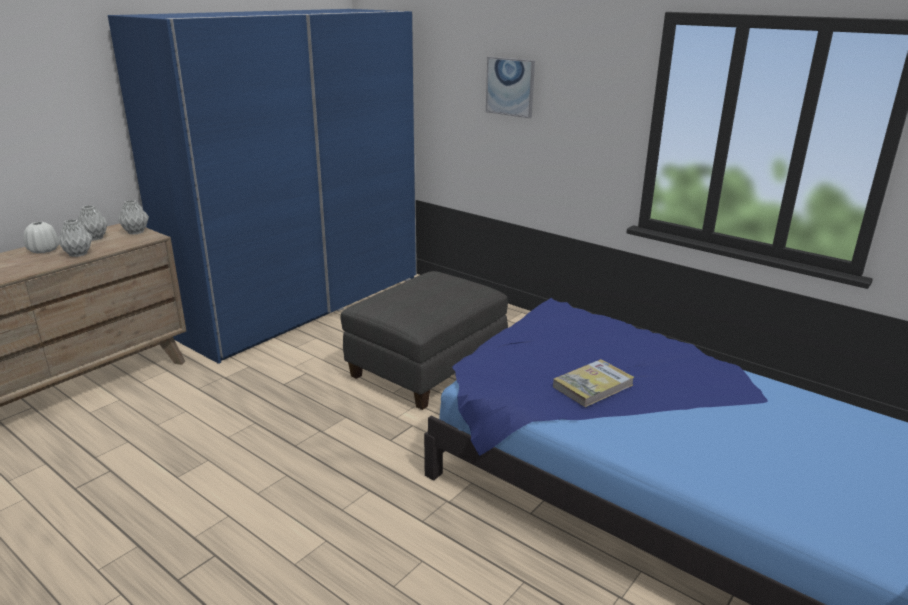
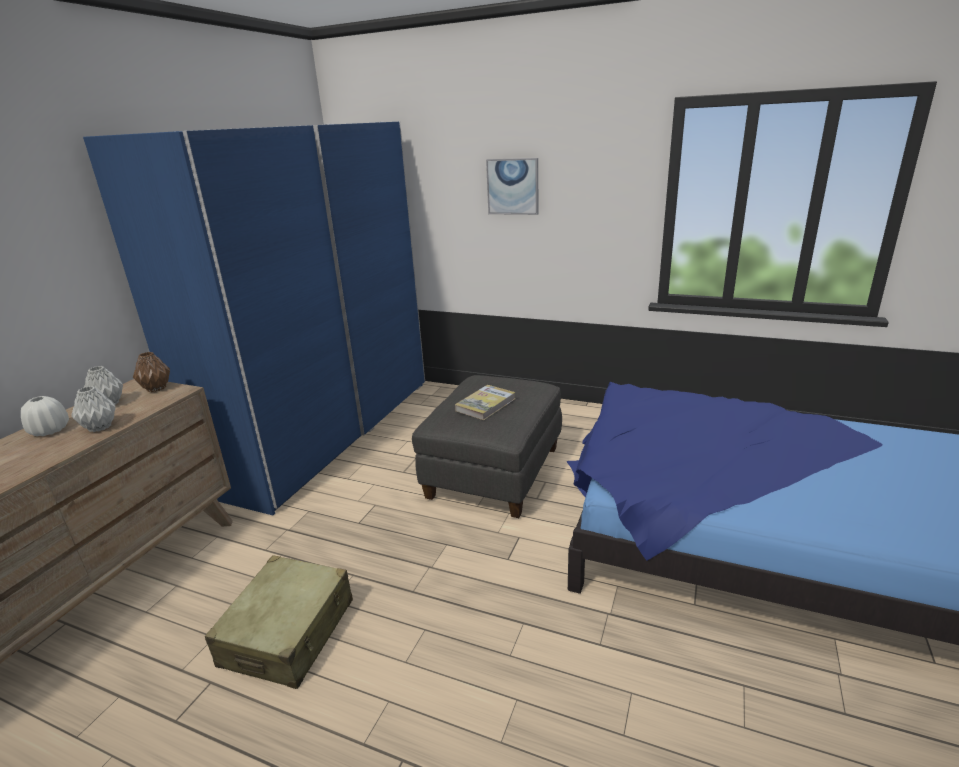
camera: 15 degrees left, 0 degrees up
(136, 232) = (157, 388): grey vase -> brown vase
(183, 452) = (289, 633): none -> beige suitcase
(593, 386) = (731, 463): book -> book (485, 404)

